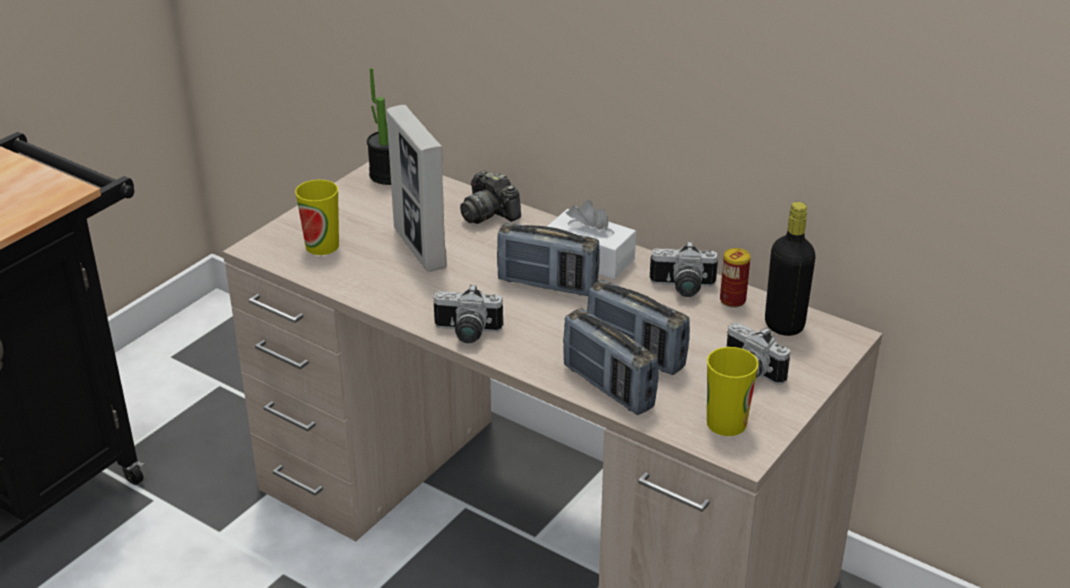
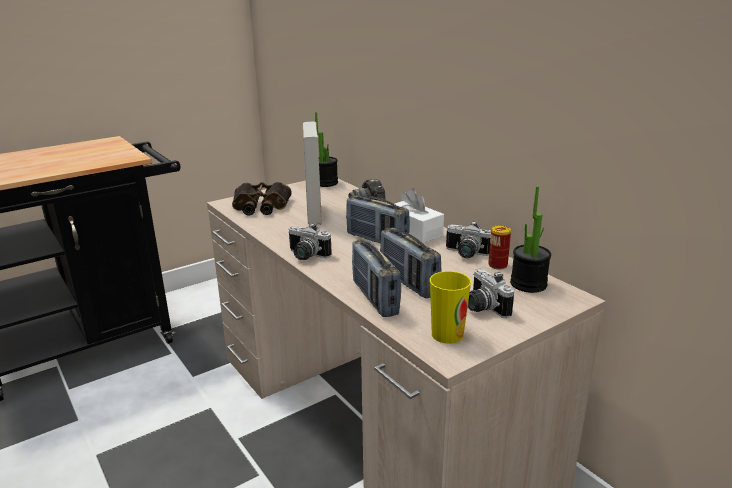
camera: 20 degrees right, 10 degrees down
(322, 246) = (260, 206): cup -> binoculars
(784, 325) = (528, 284): black bottle -> potted plant

